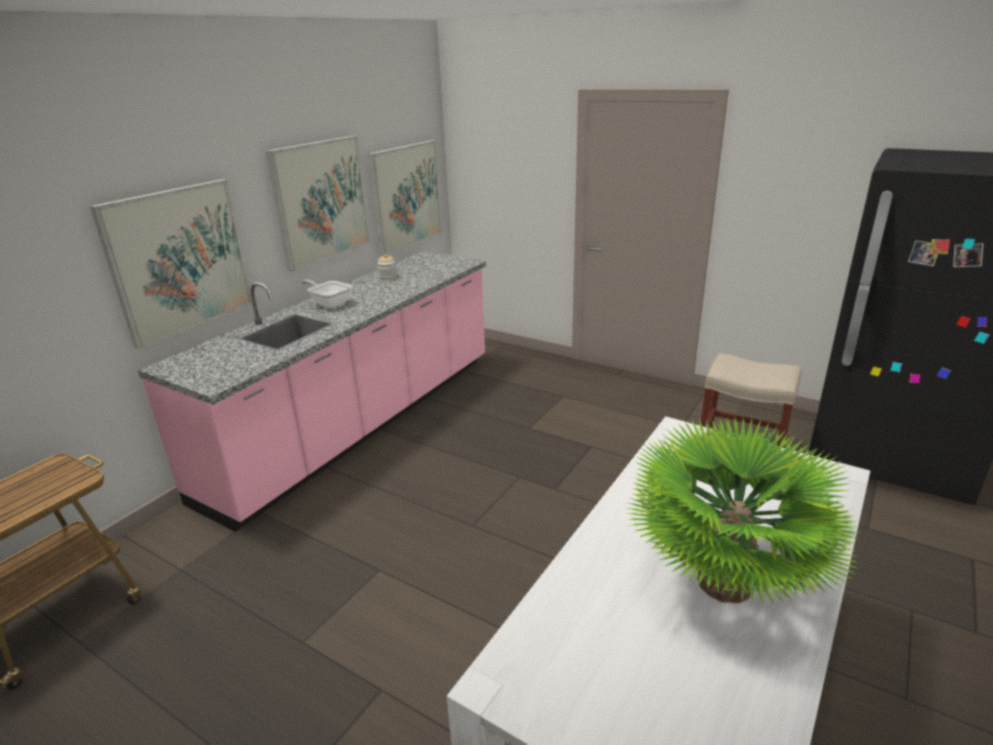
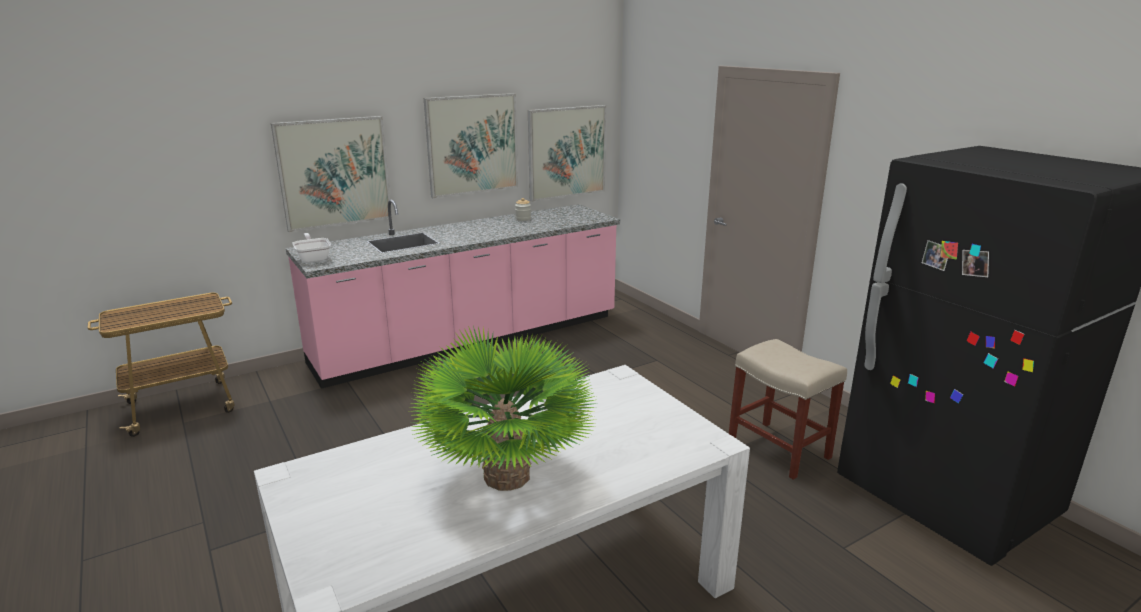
camera: 25 degrees right, 5 degrees down
(329, 303) = (455, 229): frying pan -> frying pan (313, 258)

